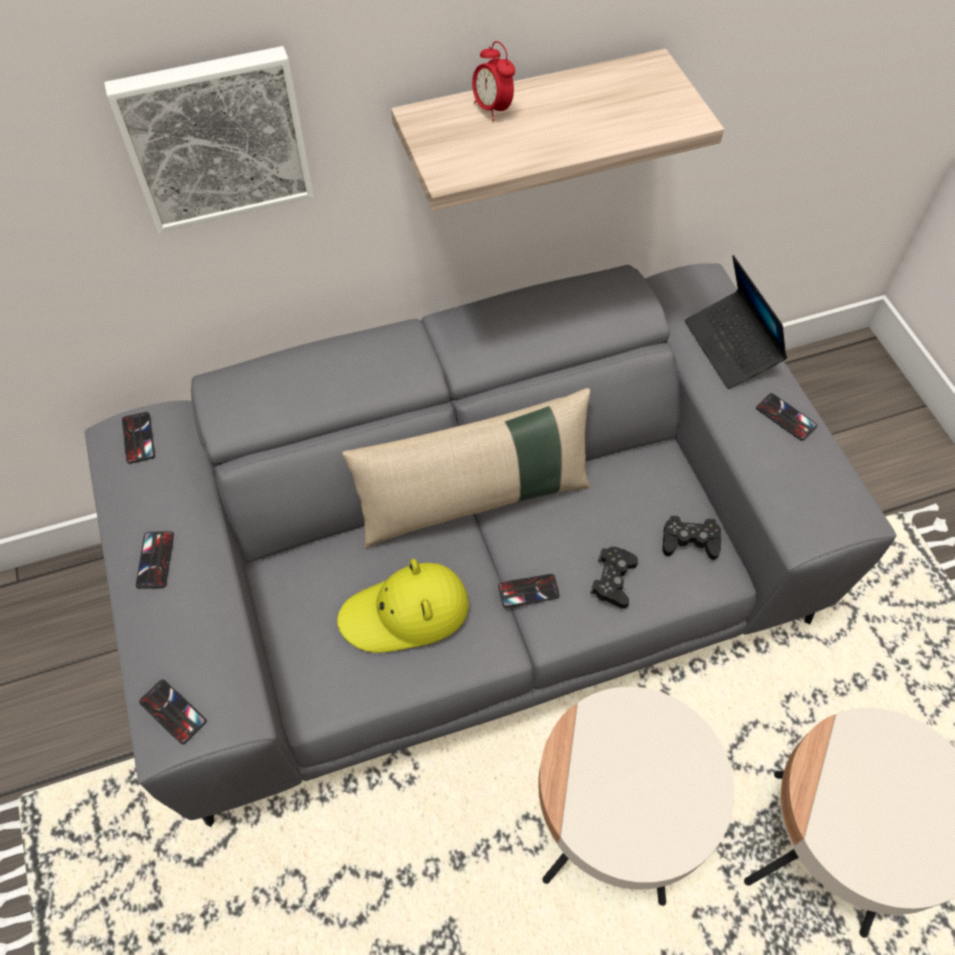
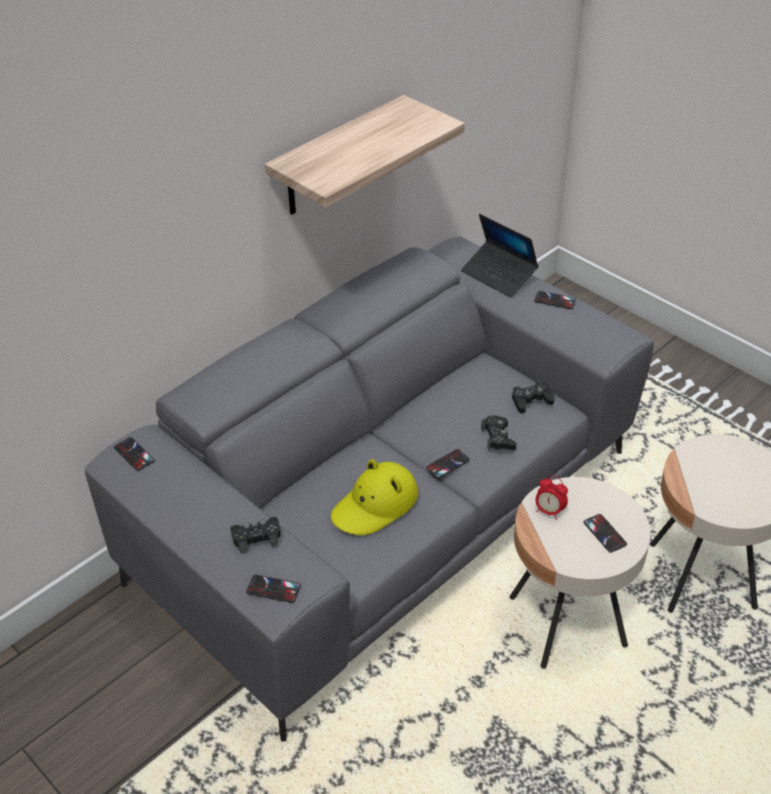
camera: 25 degrees left, 15 degrees down
(155, 560) = (199, 515): phone -> phone (605, 533)
(199, 624) = (256, 537): none -> black game controller
(215, 137) = (170, 205): picture -> none
(475, 499) = (378, 428): beige pillow -> none
(492, 109) = (326, 148): alarm clock -> alarm clock (549, 511)

